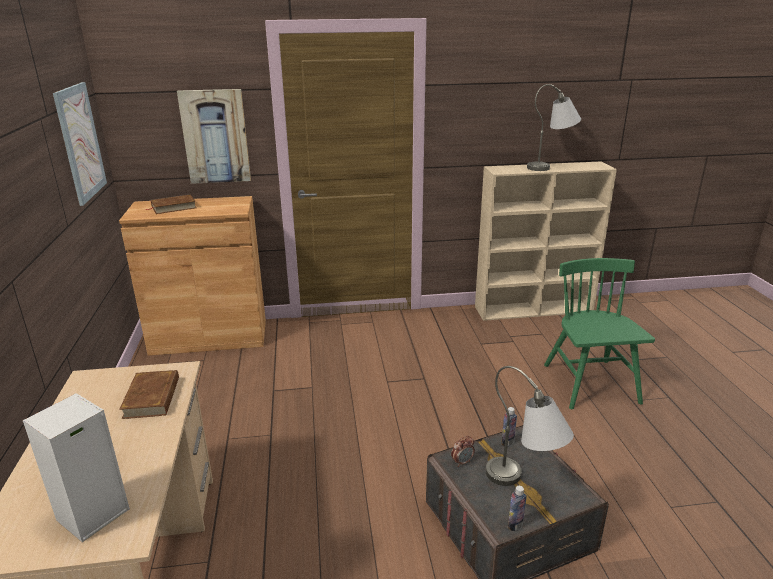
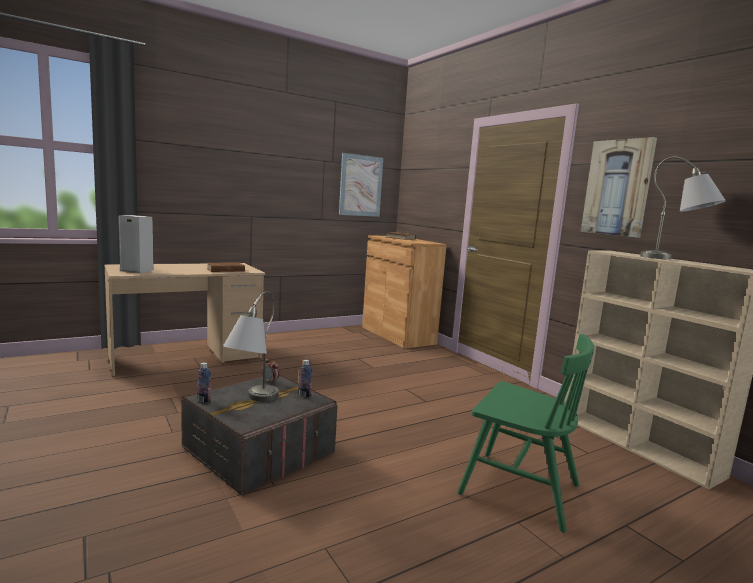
camera: 65 degrees right, 15 degrees down
(215, 136) = (438, 199): picture -> picture (617, 188)
(590, 384) = (519, 489): green chair -> green chair turned 60 degrees clockwise

